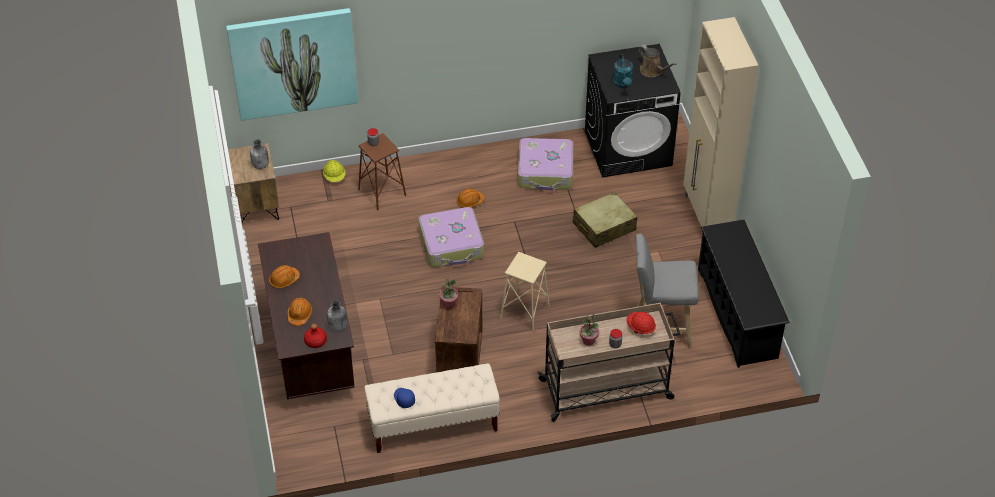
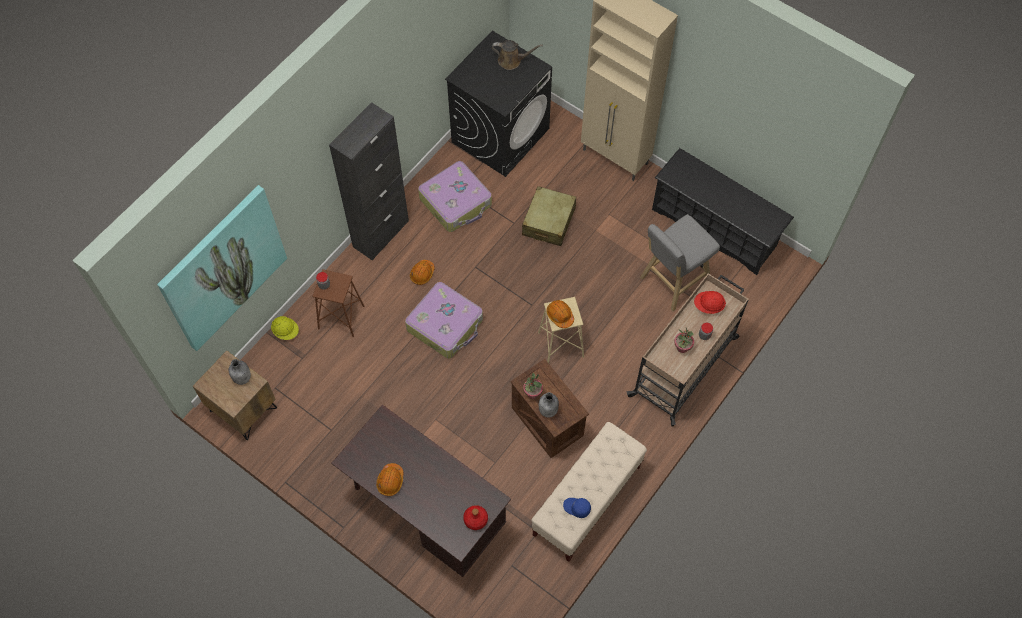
camera: 40 degrees left, 15 degrees up
(299, 314) = (437, 504): orange hard hat -> orange hard hat (560, 315)
(338, 327) = (481, 491): grey bottle -> grey bottle (548, 410)
(467, 158) = (381, 234): none -> black cabinet
(623, 84) = (500, 89): turquoise watering can -> none

